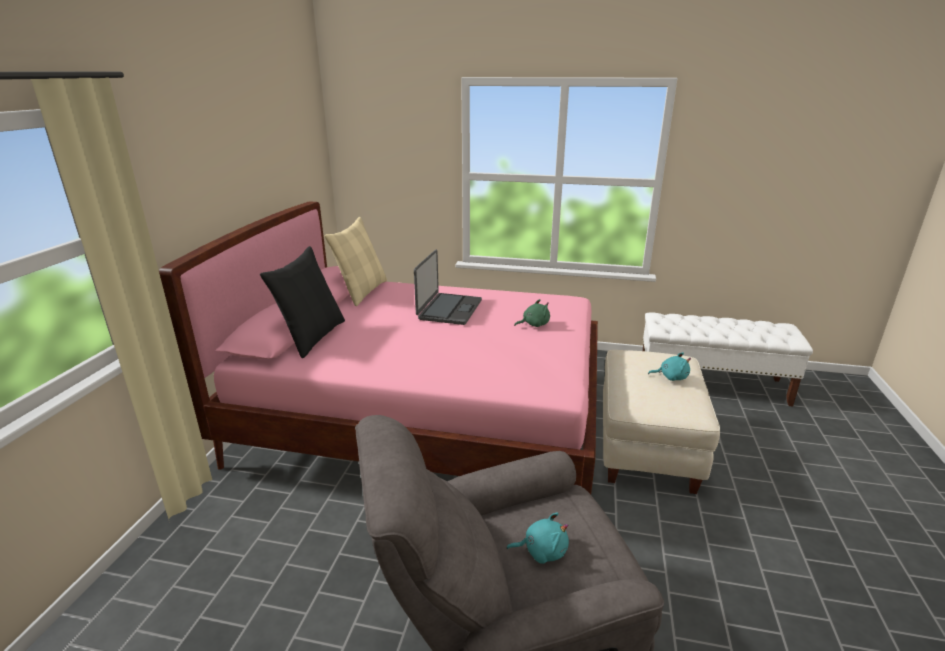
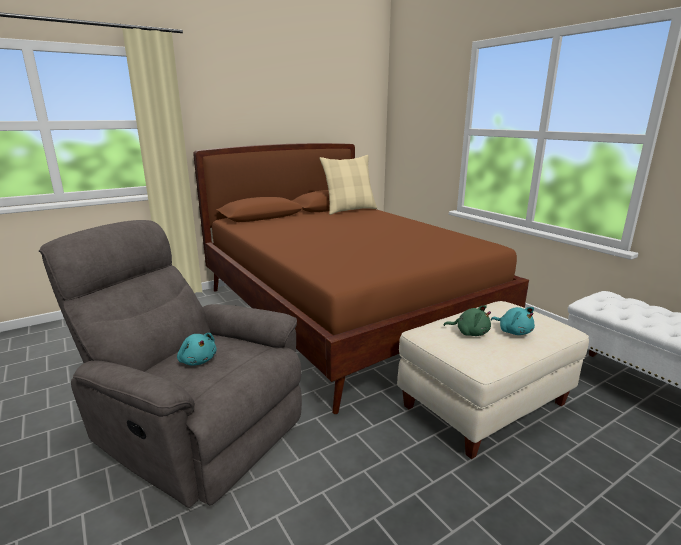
camera: 45 degrees right, 5 degrees down
(313, 337) = (275, 220): black pillow -> none
(425, 418) = (344, 312): pink bed -> brown bed
(449, 309) = (378, 227): laptop -> none
(534, 324) = (418, 248): green plush toy -> green plush toy (470, 333)

